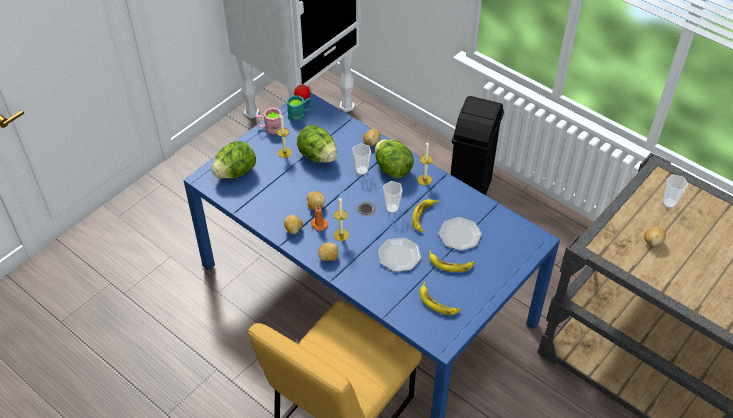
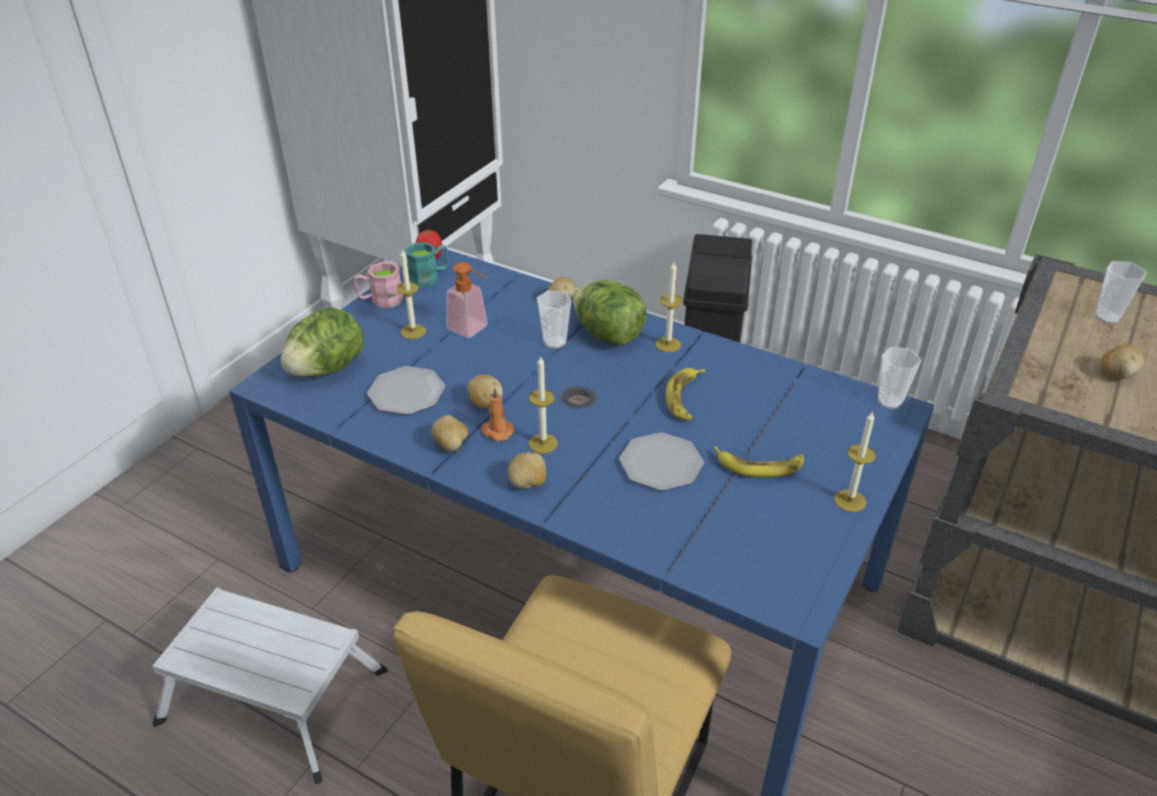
camera: 10 degrees left, 10 degrees down
(194, 338) = (274, 696): none -> white step ladder
(317, 156) = (472, 330): lettuce -> soap dispenser
(392, 208) = (624, 391): cup -> cup (889, 402)
(438, 302) = (760, 534): banana -> none
(460, 235) = (759, 418): plate -> plate (407, 393)
(490, 290) = (850, 500): none -> candle

